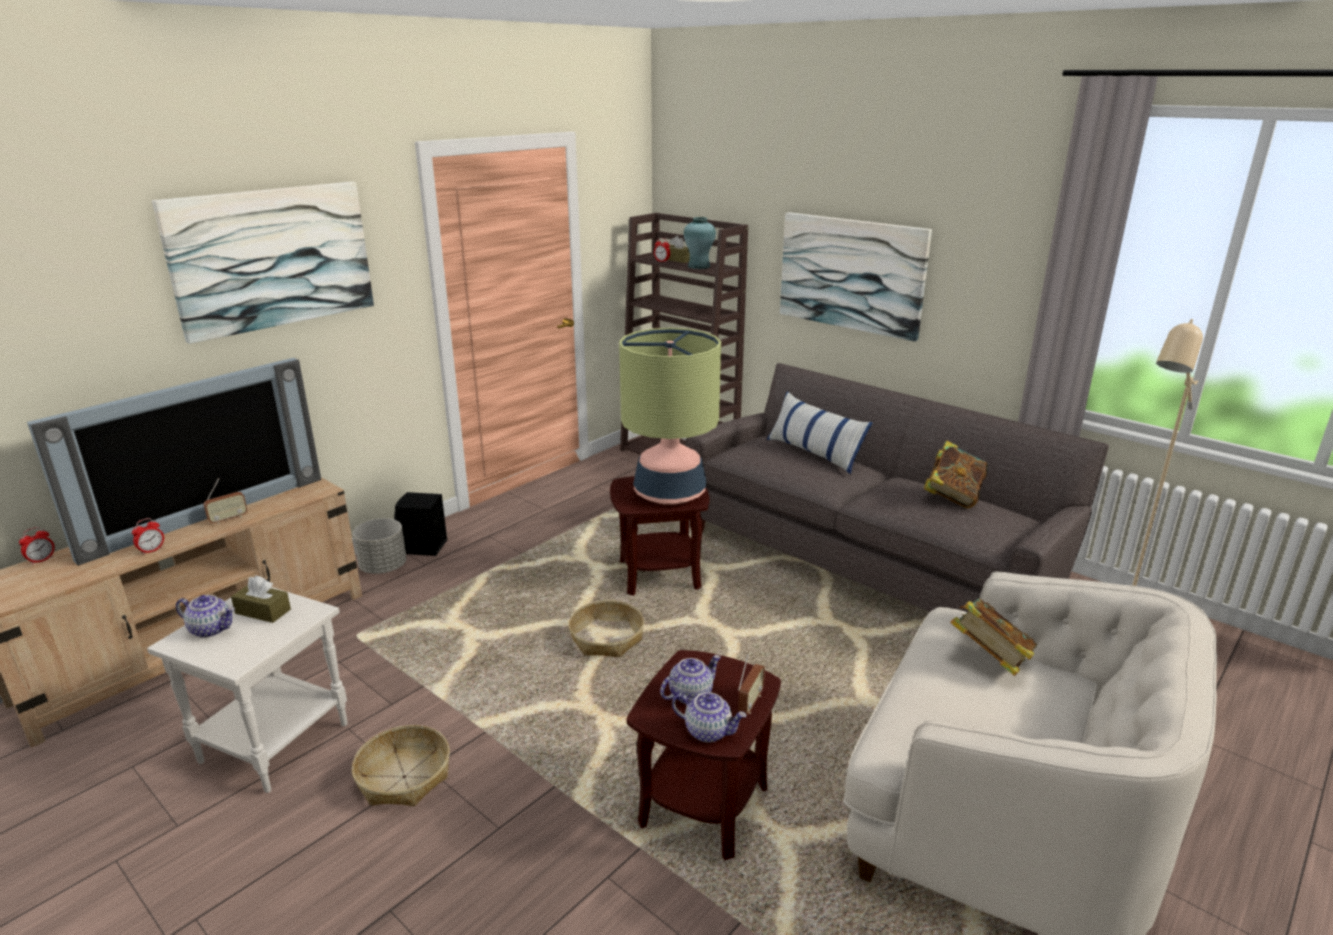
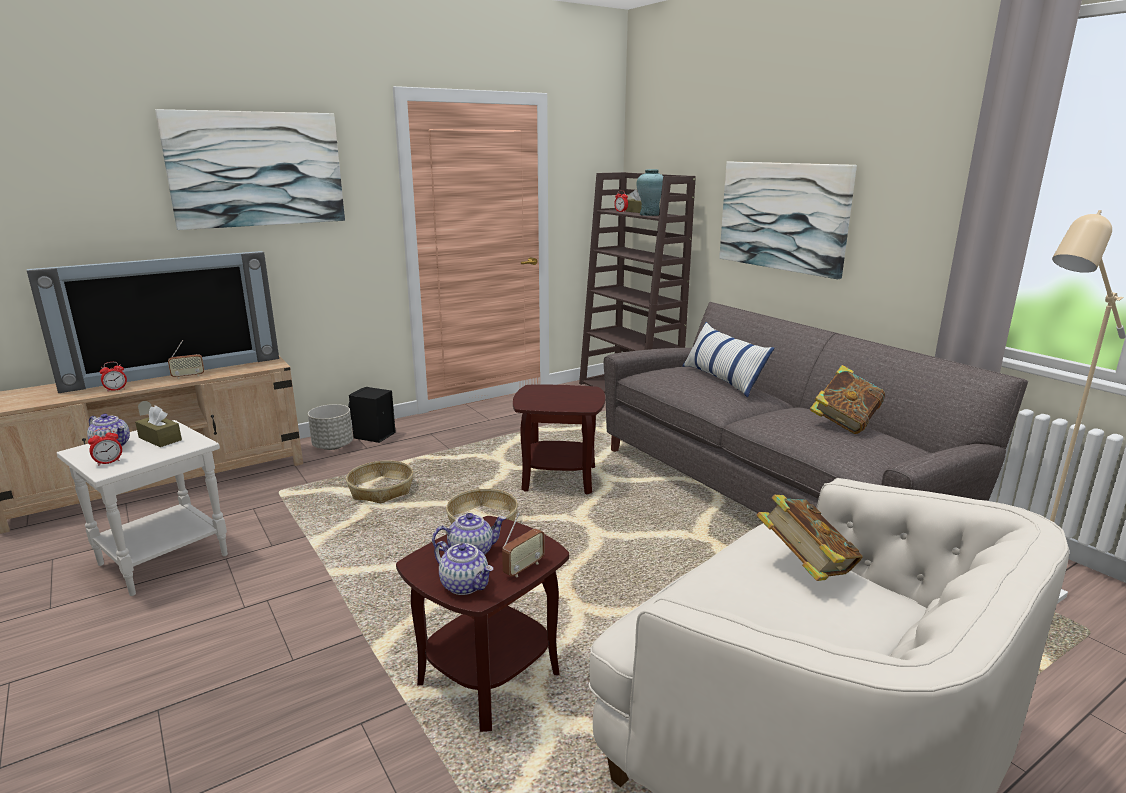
camera: 15 degrees right, 5 degrees down
(42, 560) = (38, 388): alarm clock -> alarm clock (108, 462)
(403, 777) = (243, 603): basket -> basket (381, 490)
(669, 493) = (567, 398): table lamp -> none

